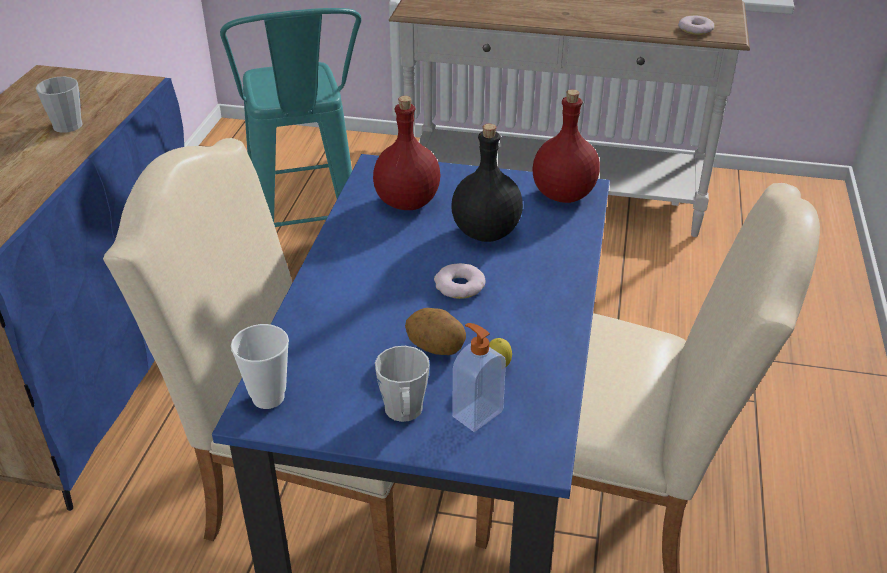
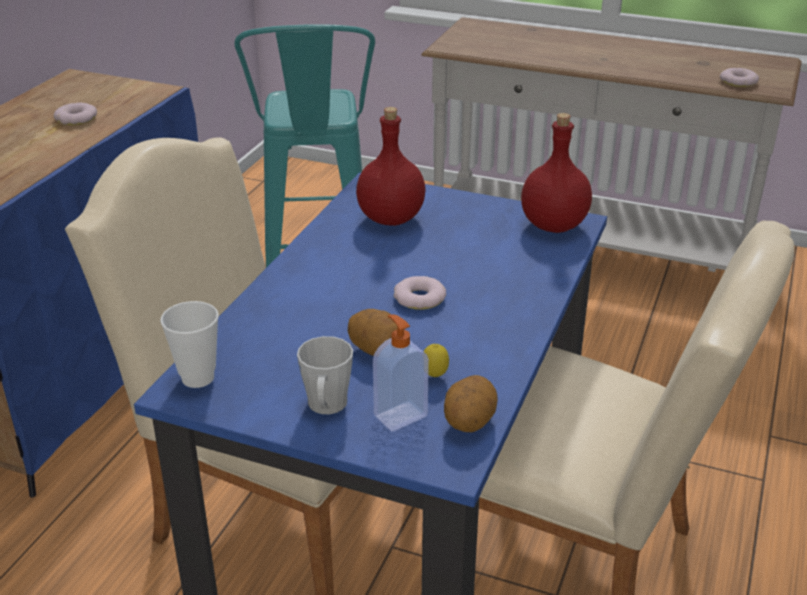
camera: 10 degrees right, 5 degrees down
(64, 123) = (76, 119): grey mug -> donut
(485, 233) = (460, 253): black bottle -> none
(543, 413) = (468, 423): none -> potato

